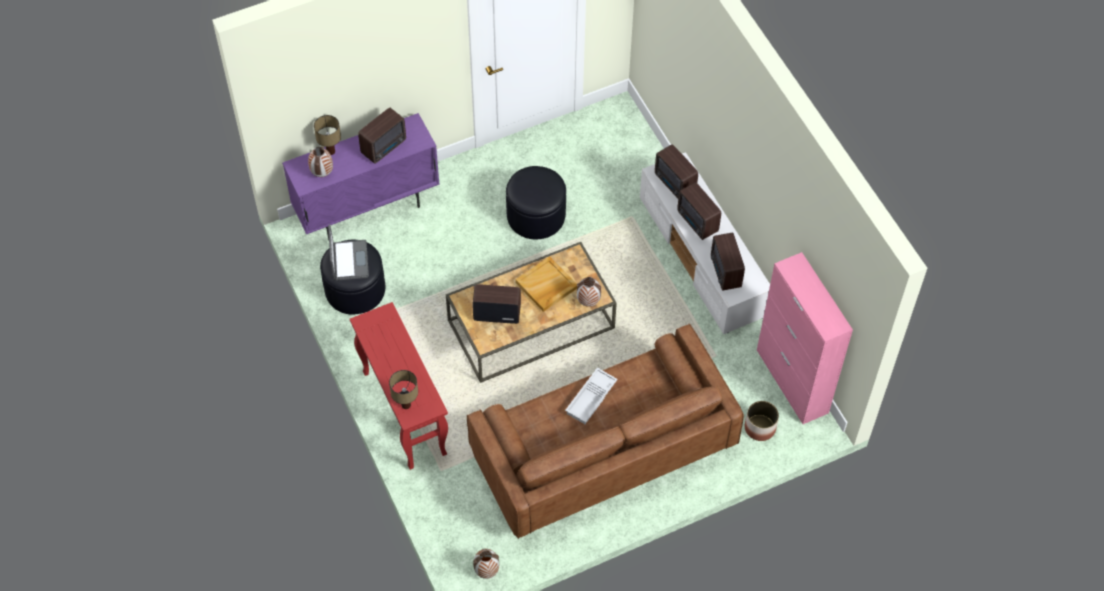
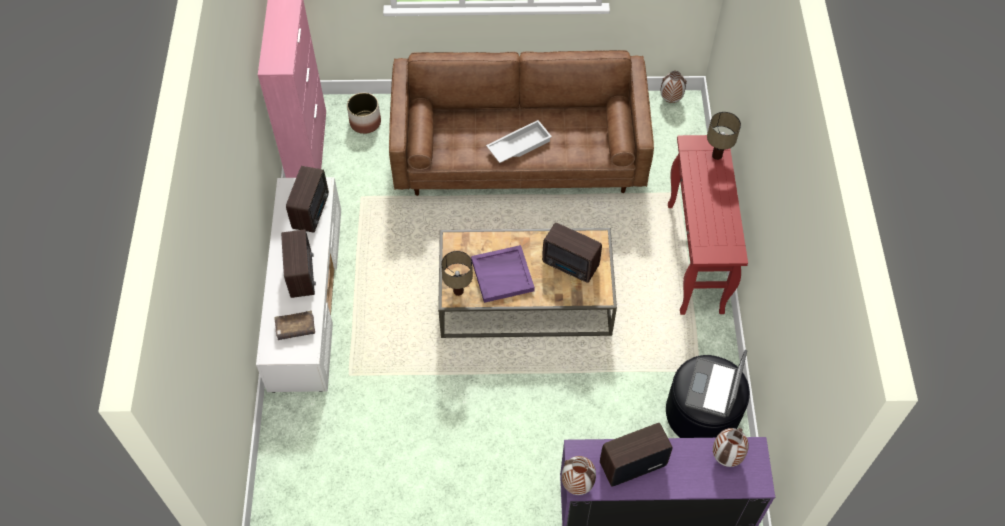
camera: 155 degrees left, 0 degrees up
(330, 151) = (705, 487): table lamp -> table lamp (458, 291)
(536, 215) = (455, 421): black ottoman -> none
(546, 286) = (503, 274): beige tray -> purple tray
(588, 301) = (467, 241): vase -> vase (576, 485)
(675, 184) = (295, 328): radio -> brown book

